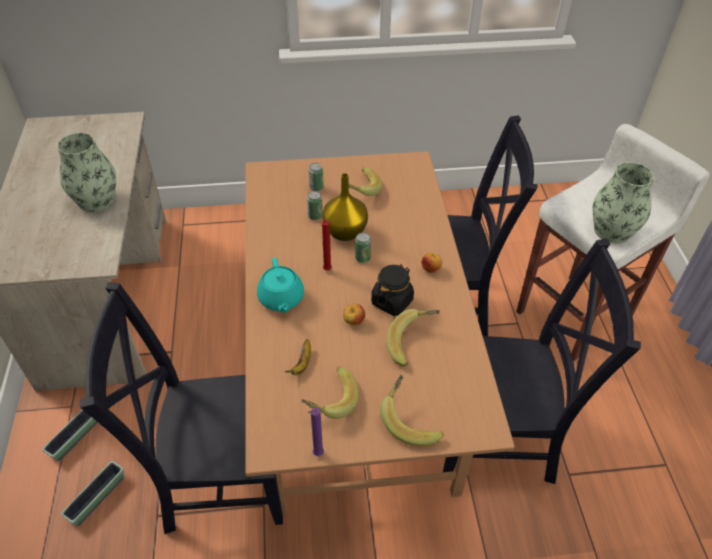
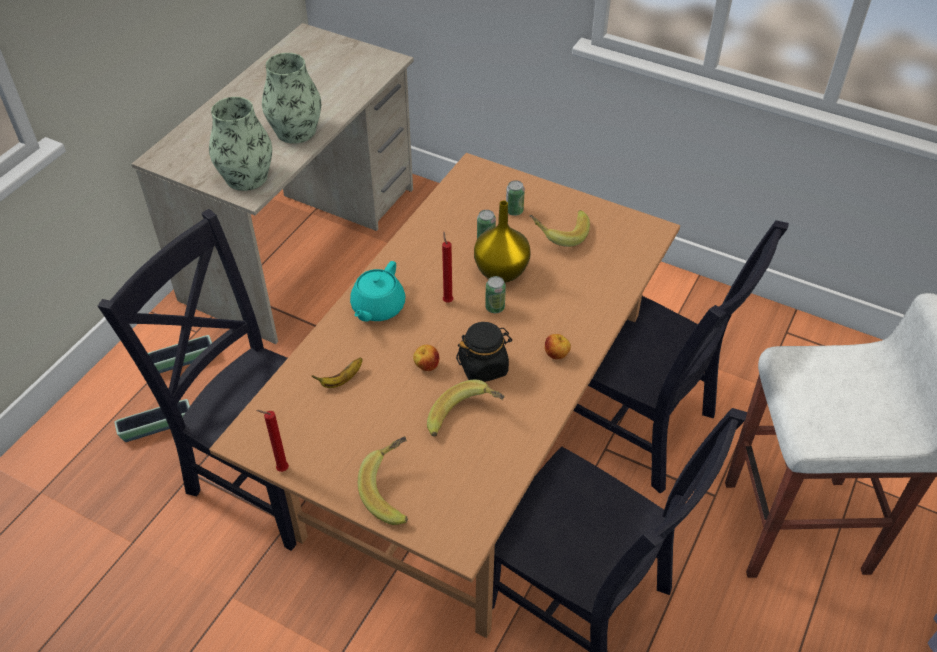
camera: 35 degrees right, 0 degrees up
(317, 454) = (280, 469): purple candle -> red candle
(329, 400) = (335, 428): banana -> none
(612, 230) = (824, 421): vase -> vase (246, 177)

